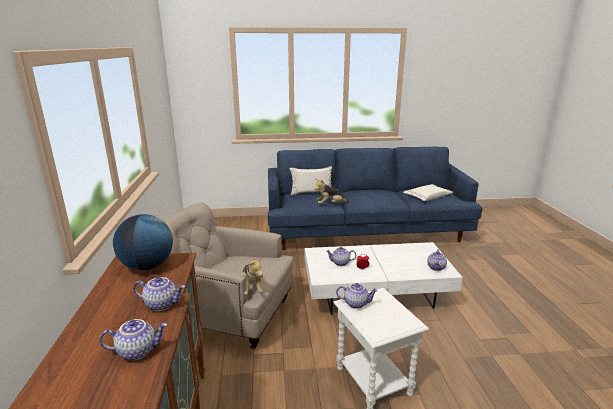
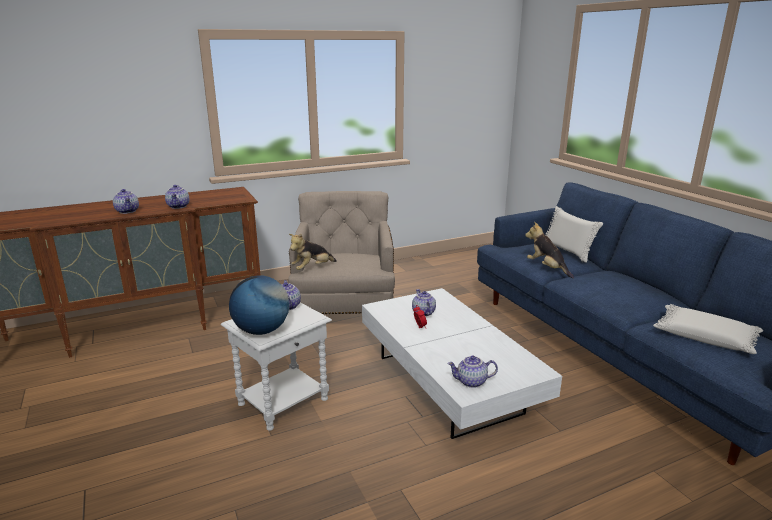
camera: 70 degrees right, 0 degrees up
(147, 266) = (230, 195): globe -> globe (261, 331)

